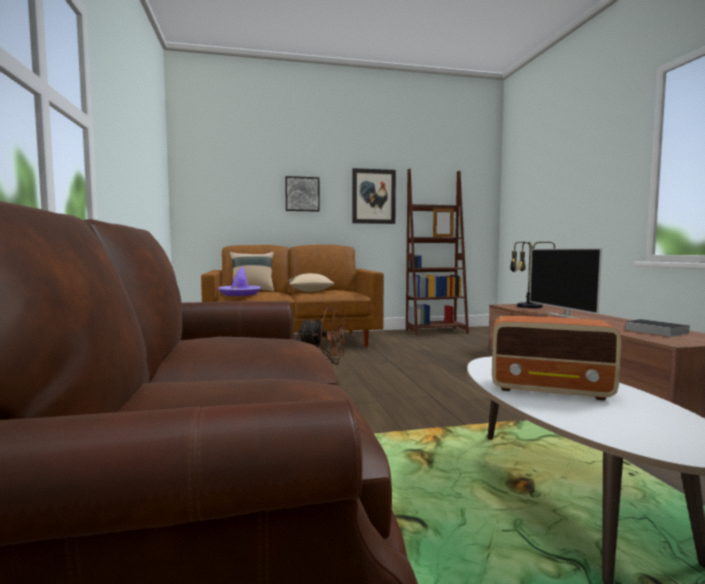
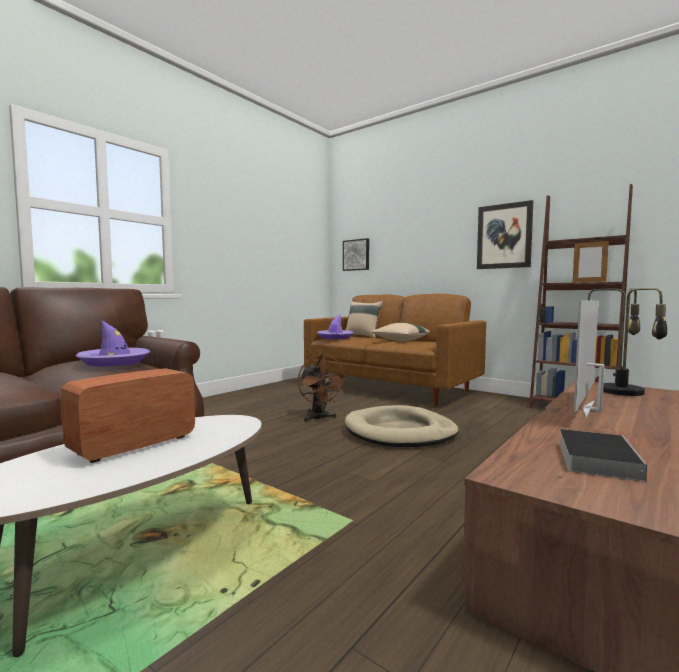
camera: 50 degrees right, 0 degrees up
(253, 338) = (114, 362): none -> purple hat
(302, 194) = (427, 242): picture -> picture (356, 255)
(406, 368) = (400, 432): none -> beige dog bed
(551, 390) = (132, 445): radio -> radio turned 60 degrees clockwise

